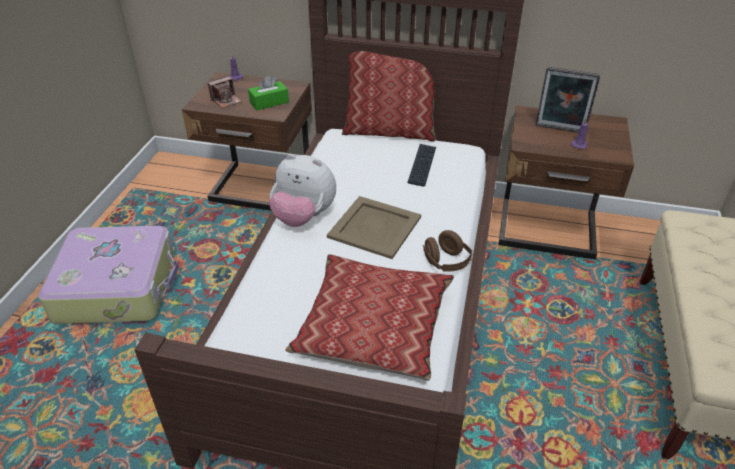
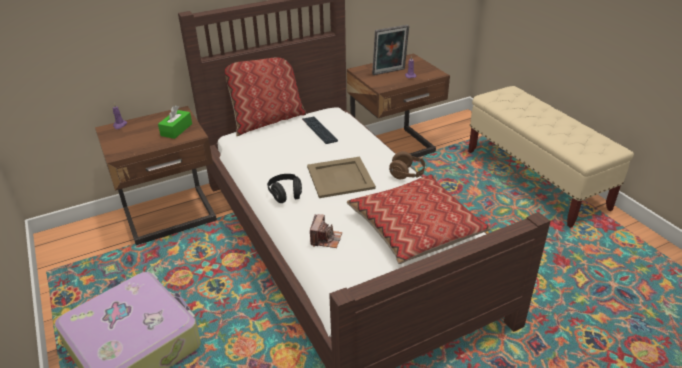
camera: 40 degrees left, 5 degrees down
(226, 100) = (138, 142): camera -> camera (325, 239)
(303, 217) = (286, 195): plush toy -> black headphones

